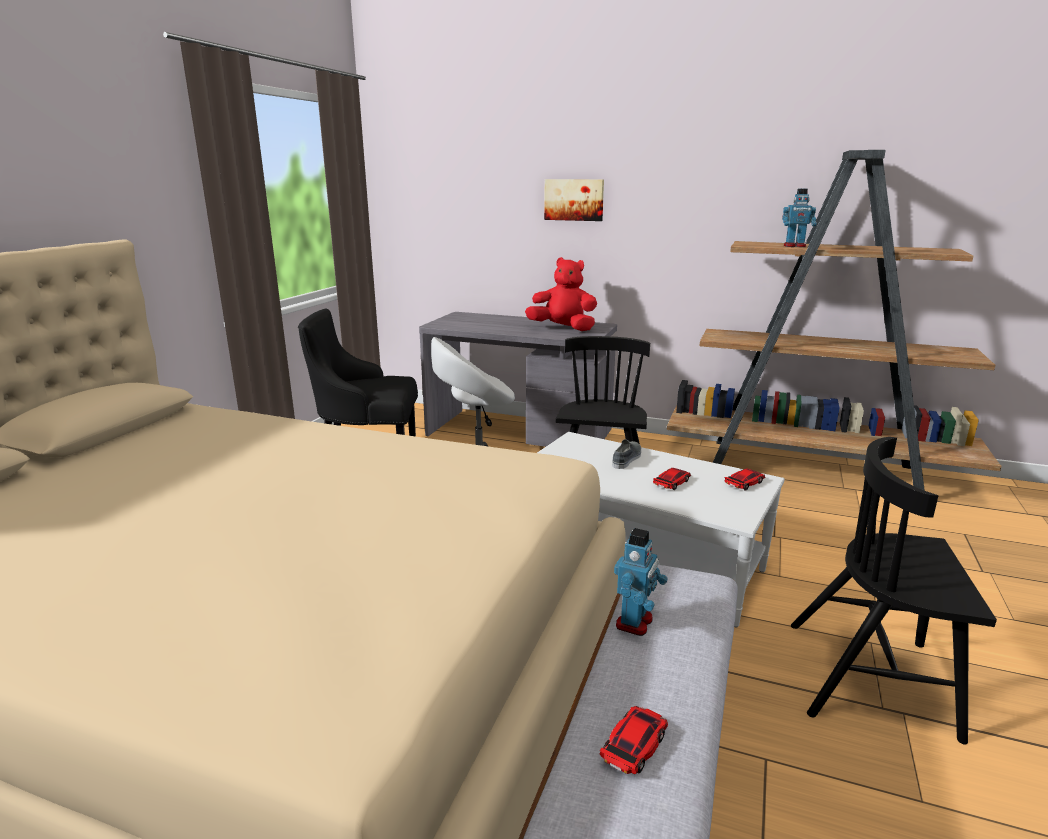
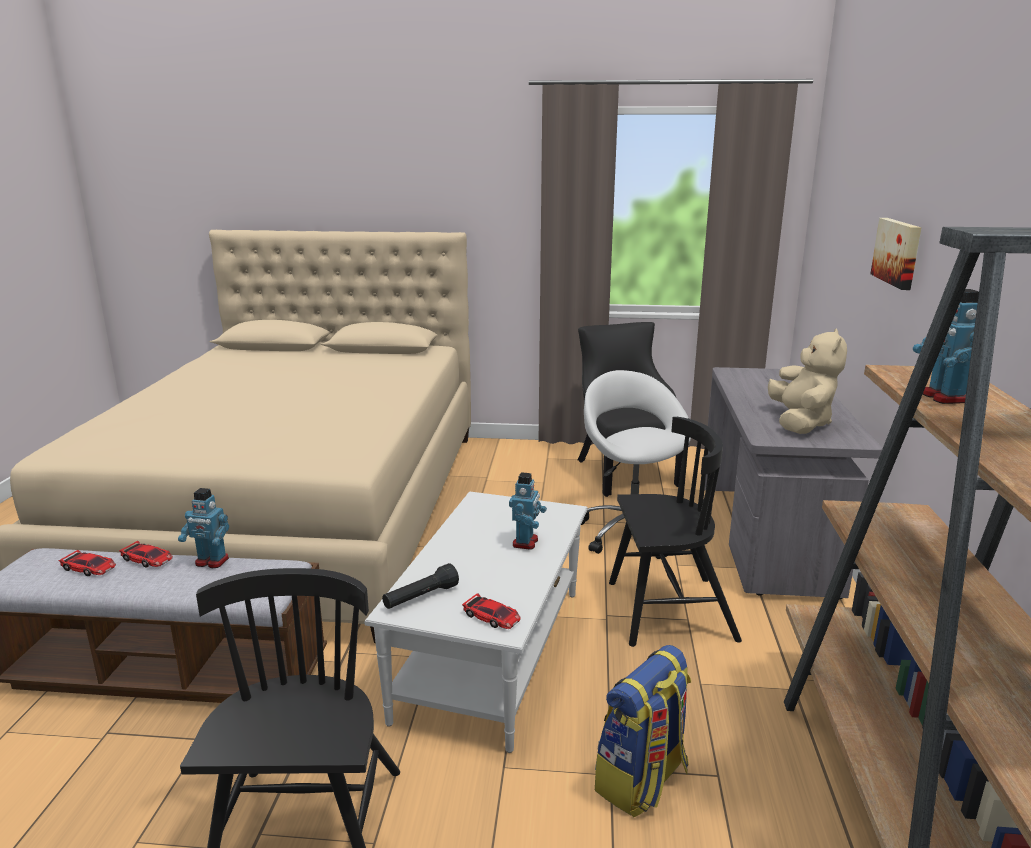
camera: 75 degrees right, 0 degrees up
(563, 328) = (800, 423): red plush toy -> beige plush toy
(627, 458) = (526, 542): grey shoe -> toy robot
(672, 482) = (474, 570): toy car -> toy car (147, 559)
(716, 506) = (420, 597): none -> black flashlight
(784, 528) = (642, 781): none -> backpack

